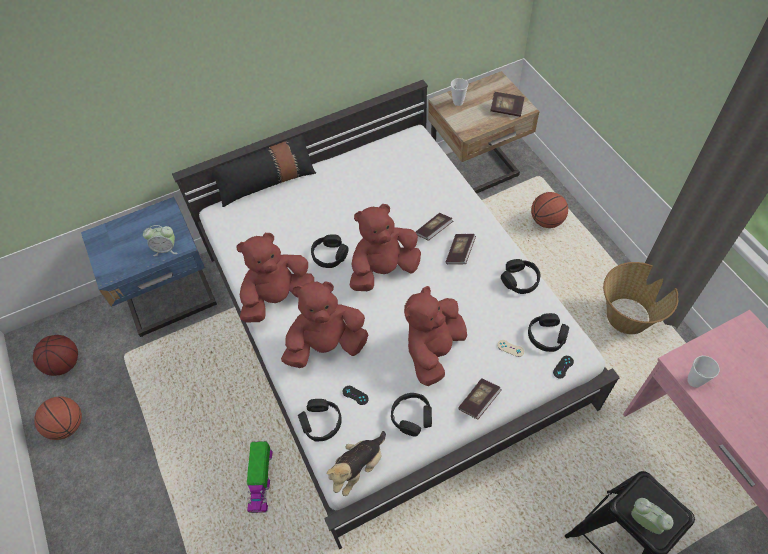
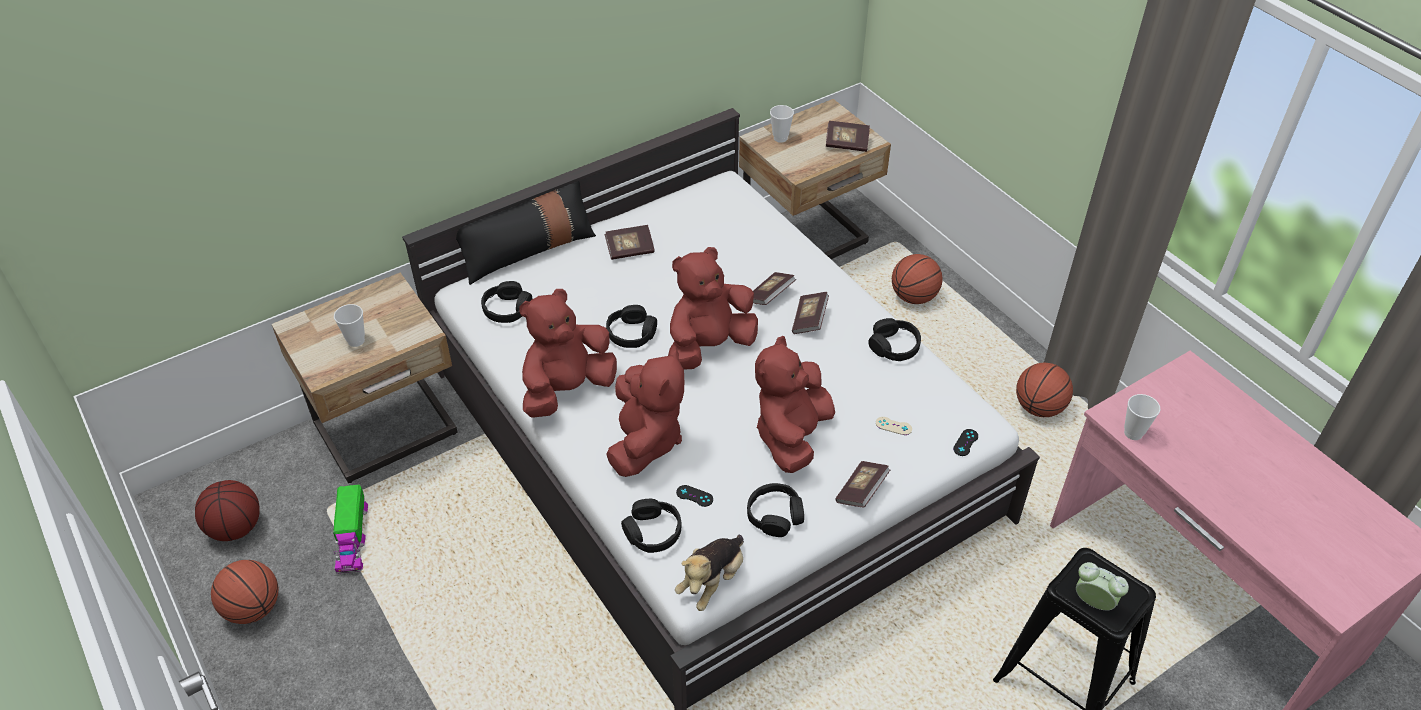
camera: 10 degrees left, 10 degrees down
(135, 250) = (356, 341): none -> cup
(166, 249) = (400, 337): alarm clock -> none
(172, 299) = (388, 431): blue nightstand -> beige nightstand
(260, 480) = (556, 652): toy truck -> toy truck (352, 538)
(326, 345) = (645, 441): red plush toy -> red plush toy turned 120 degrees clockwise
(338, 186) = (630, 250): none -> book
(547, 336) = (939, 408): black headphones -> black headphones (507, 309)
(627, 317) = (1039, 408): basket -> basketball

